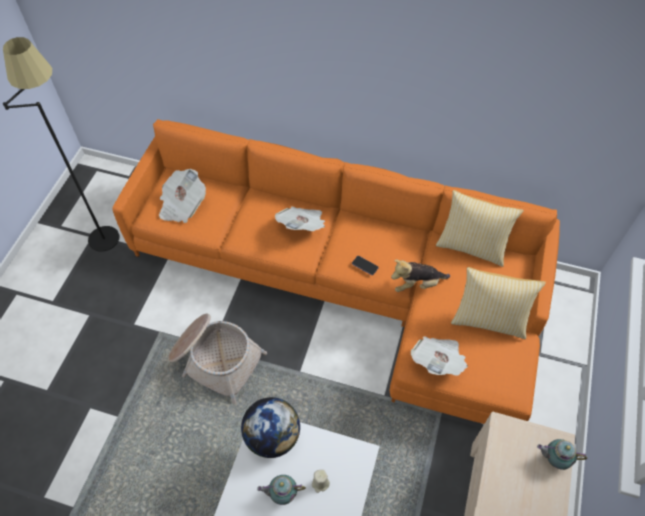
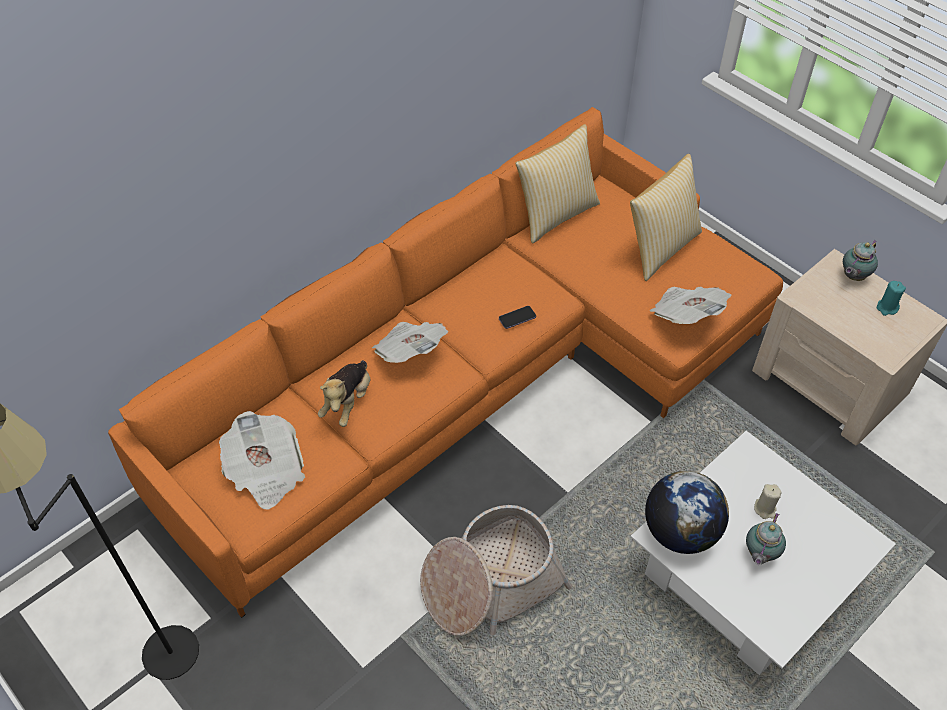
camera: 60 degrees left, 5 degrees down
(416, 284) = (573, 285): plush toy -> plush toy (348, 402)
(540, 496) = (887, 308): none -> turquoise candle

